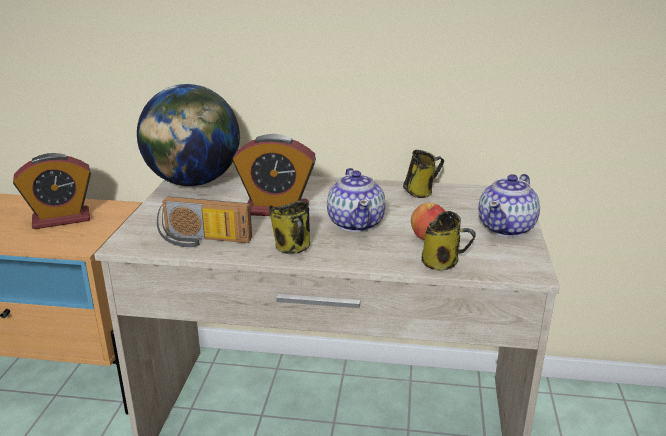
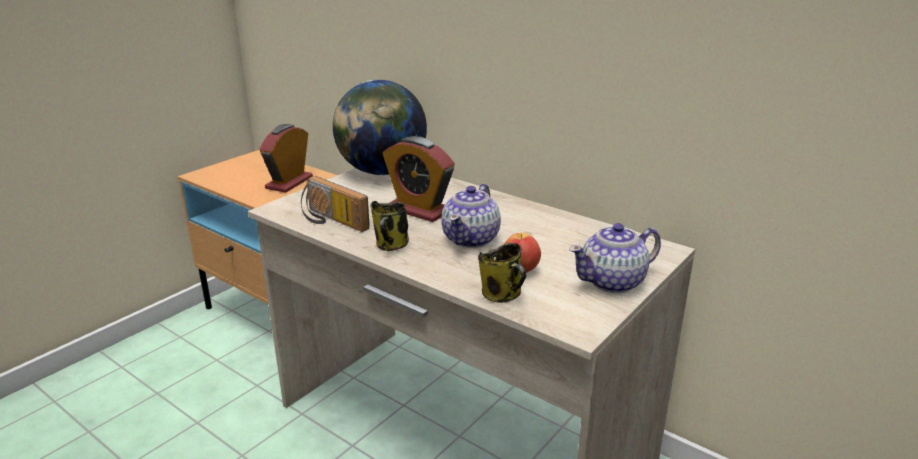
camera: 30 degrees right, 0 degrees up
(61, 219) = (289, 182): alarm clock -> alarm clock turned 105 degrees clockwise
(420, 192) = (570, 226): mug -> none

